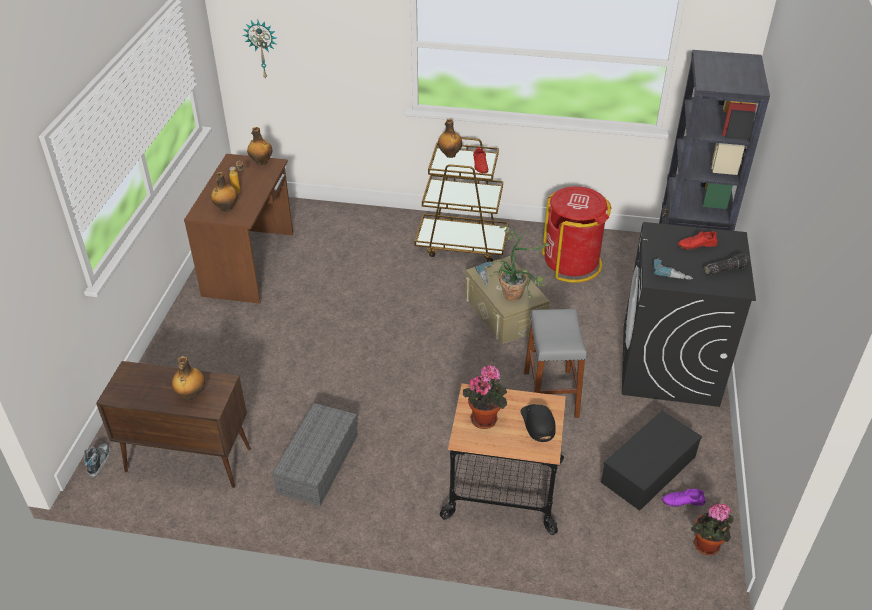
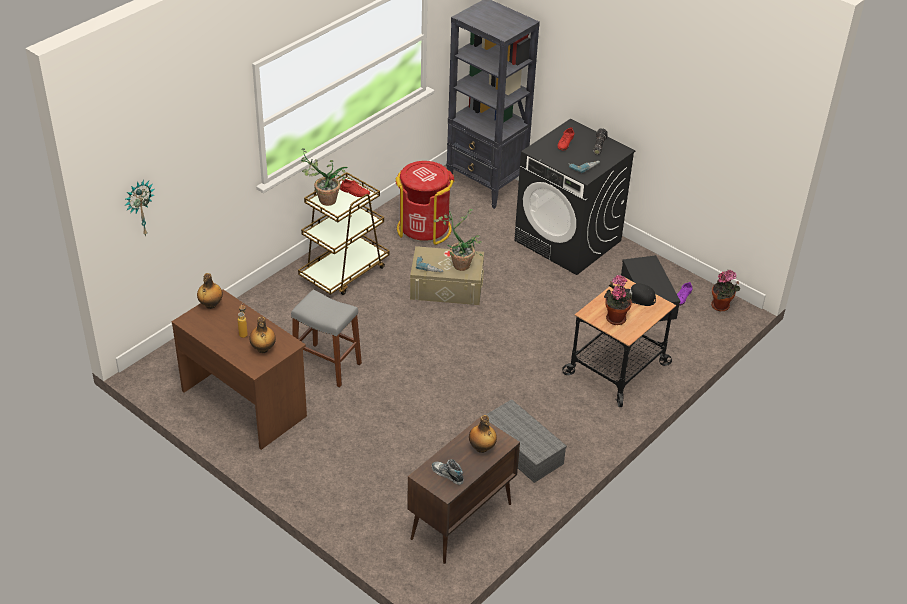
camera: 60 degrees left, 0 degrees up
(99, 461) = (419, 577): shoe -> shoe (447, 475)
(449, 154) = (323, 200): bottle -> potted plant
(550, 394) = (549, 306): grey stool -> grey stool (327, 365)

